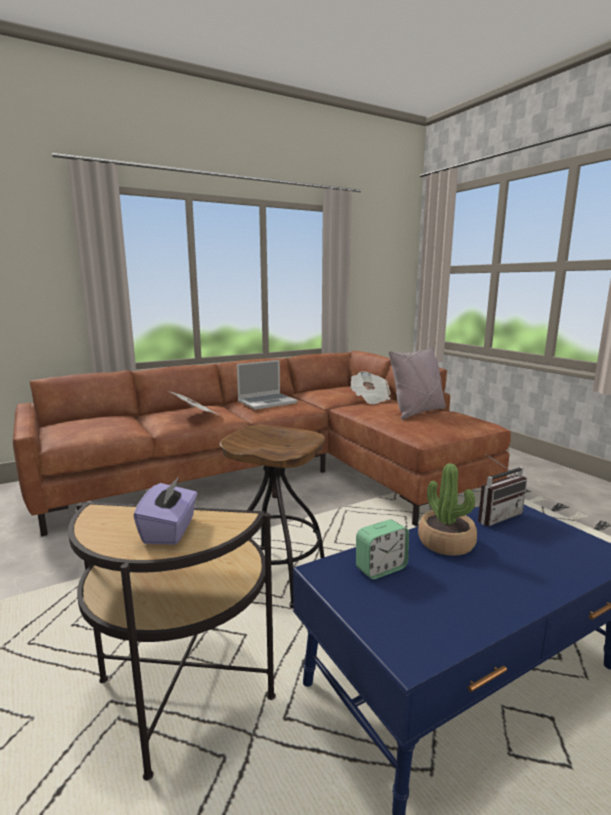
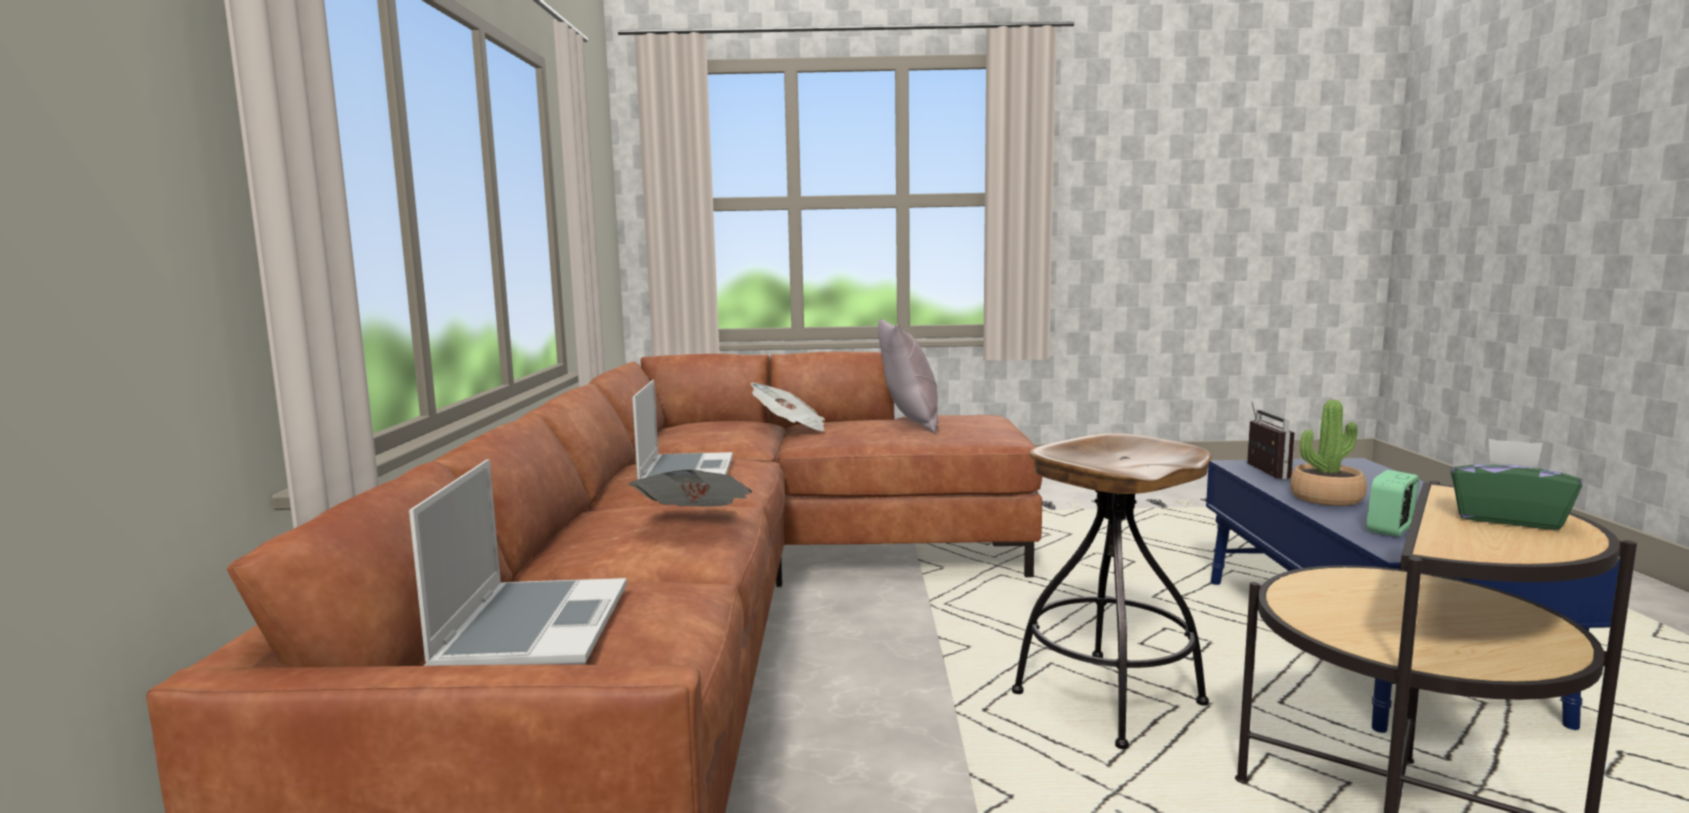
camera: 60 degrees left, 5 degrees down
(80, 422) = (533, 627): none -> laptop
(170, 530) = (1506, 518): purple tissue box -> green tissue box
(381, 568) = (1390, 529): alarm clock -> alarm clock turned 135 degrees counterclockwise

